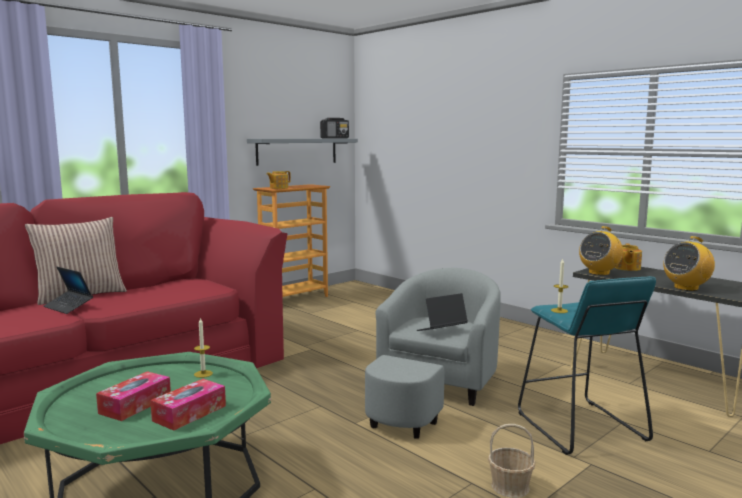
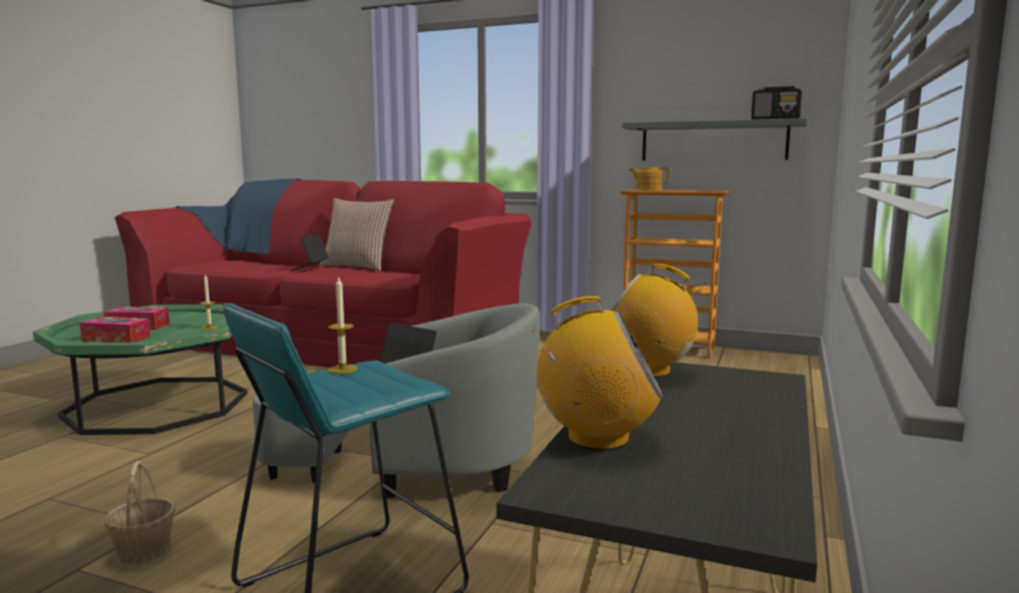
camera: 65 degrees right, 0 degrees up
(627, 268) = (749, 388): teapot -> none
(686, 288) = (597, 438): radio -> radio turned 150 degrees clockwise

